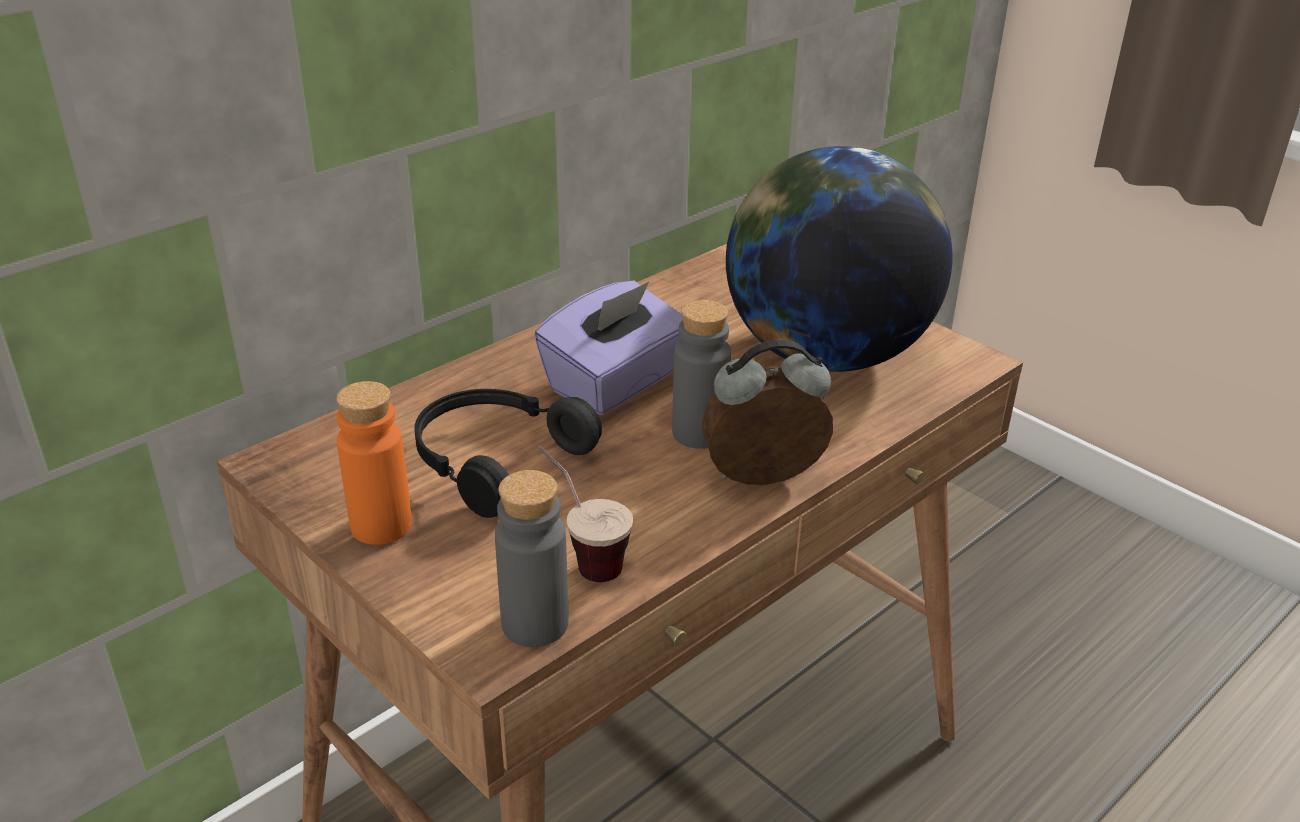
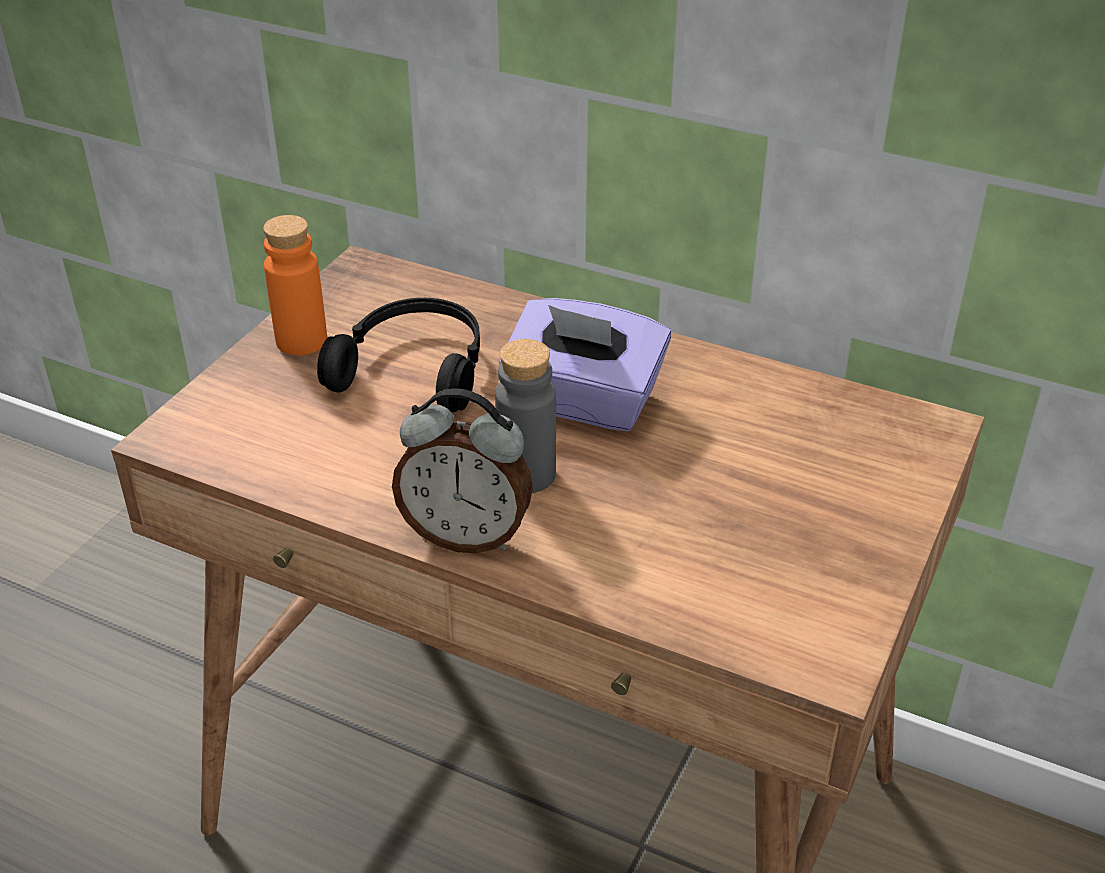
camera: 70 degrees right, 5 degrees up
(535, 624) = (207, 449): grey bottle -> none
(582, 556) = (301, 451): cup -> none
(764, 481) = (466, 535): alarm clock -> alarm clock turned 135 degrees clockwise
(825, 354) = (745, 534): globe -> none

